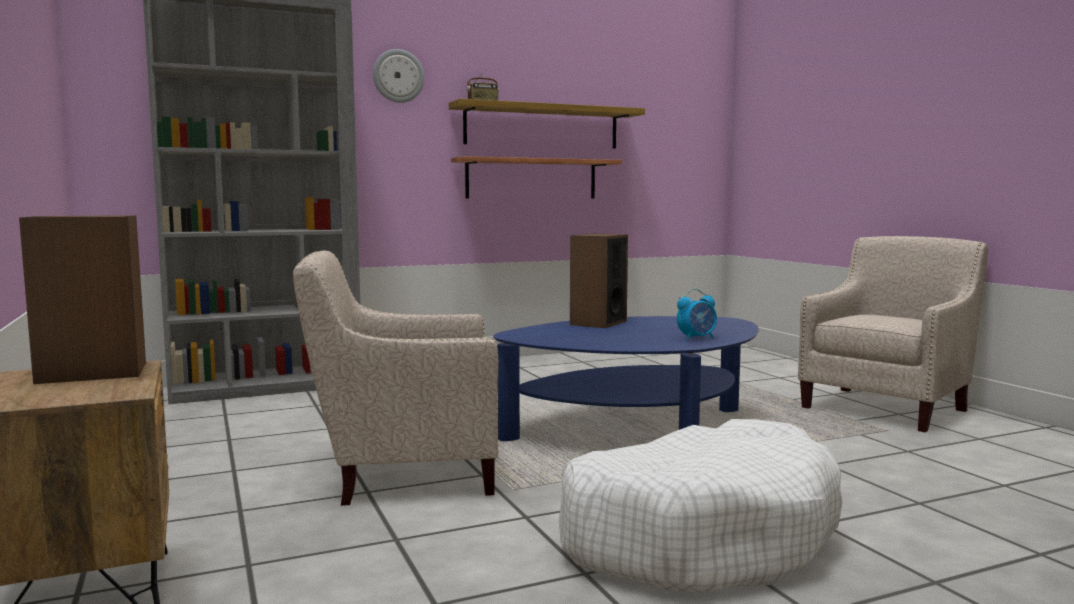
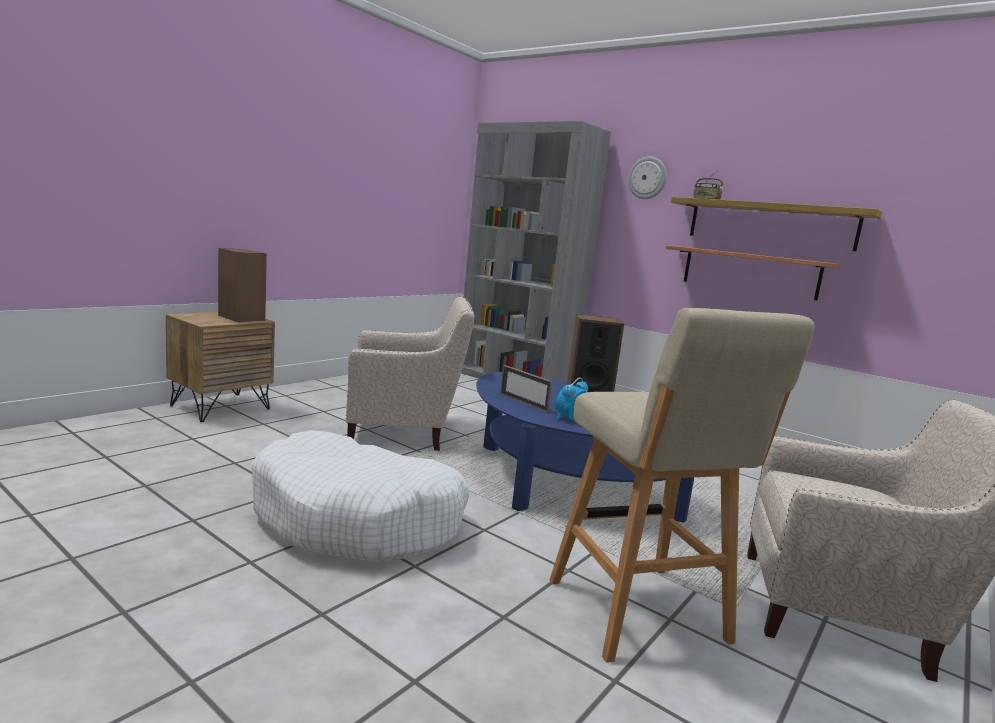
camera: 60 degrees right, 5 degrees up
(403, 470) = (405, 431): beige armchair -> beige armchair turned 120 degrees clockwise
(635, 342) = (523, 402): none -> picture frame
(697, 338) = (568, 419): alarm clock -> alarm clock turned 90 degrees clockwise
(903, 458) = (640, 614): none -> beige stool

